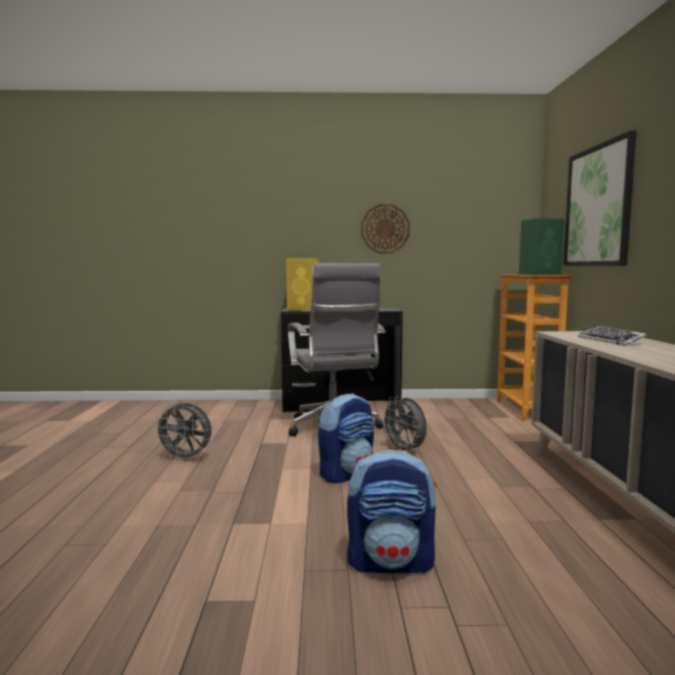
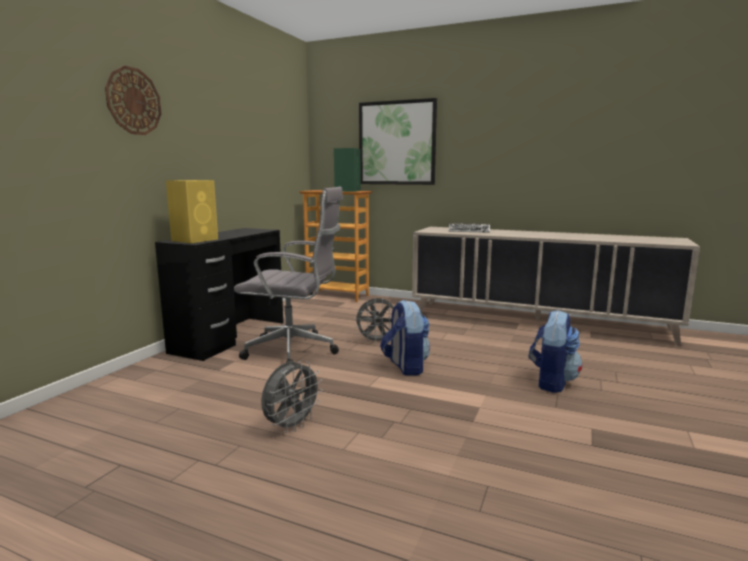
camera: 65 degrees left, 5 degrees up
(385, 229) = (226, 148): wall clock -> wall clock (133, 101)

